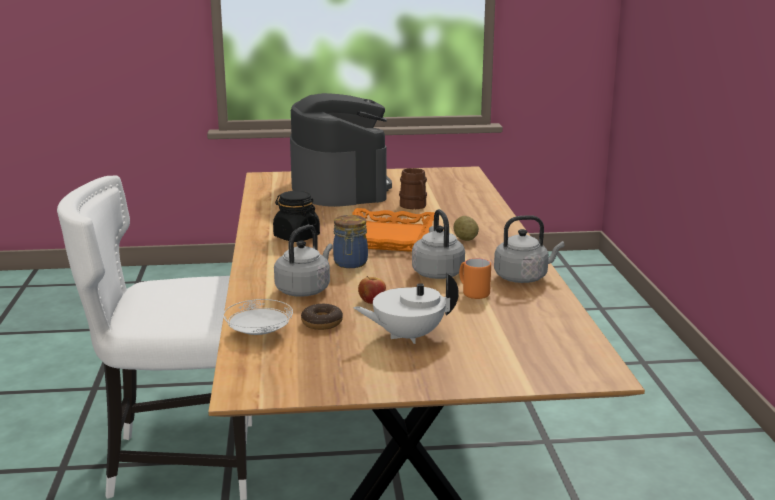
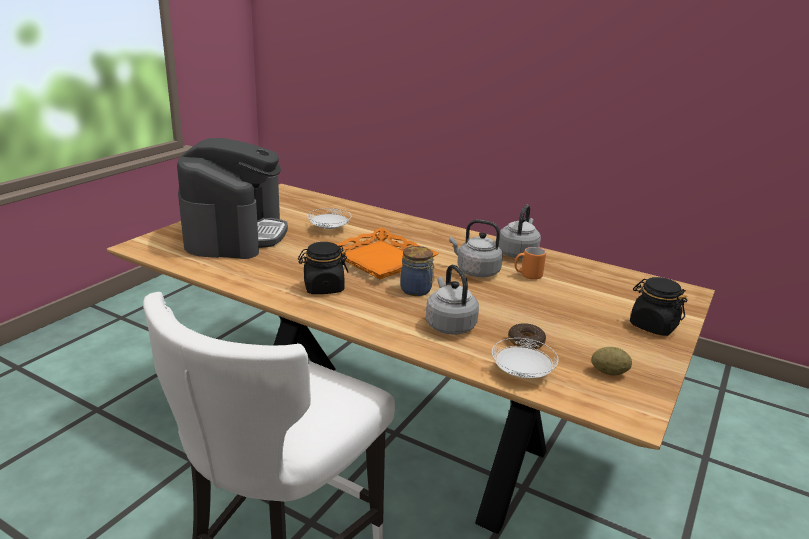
camera: 55 degrees left, 5 degrees up
(339, 188) = (235, 234): coffee machine -> coffee machine turned 75 degrees clockwise
(371, 301) = (503, 310): apple -> none
(407, 336) = (581, 321): white teapot -> none
(414, 206) = (329, 229): brown mug -> white plate
(461, 370) = (653, 326): none -> black jar
(465, 239) = (424, 241): potato -> potato (609, 372)

